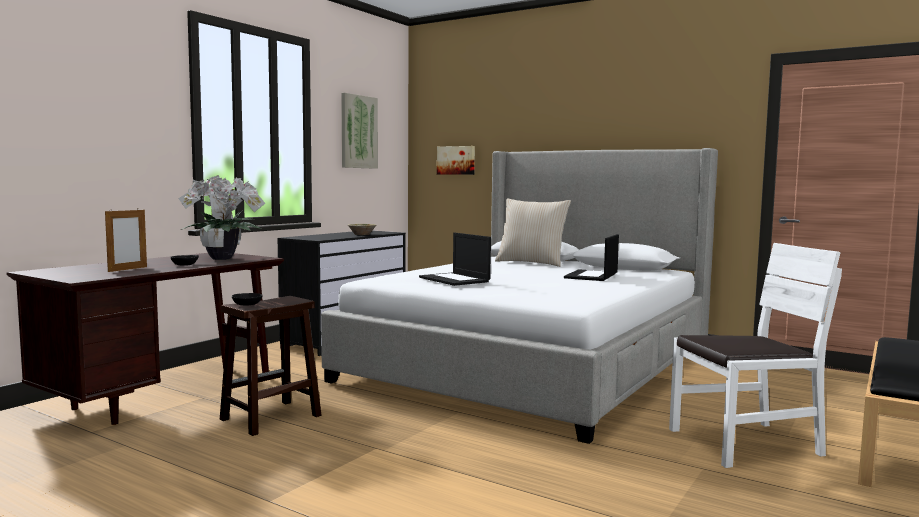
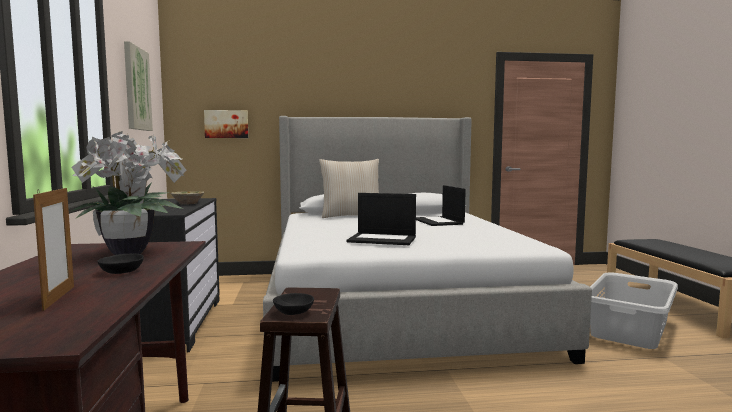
camera: 40 degrees left, 0 degrees up
(744, 443) = (630, 329): white chair -> grey laundry basket

